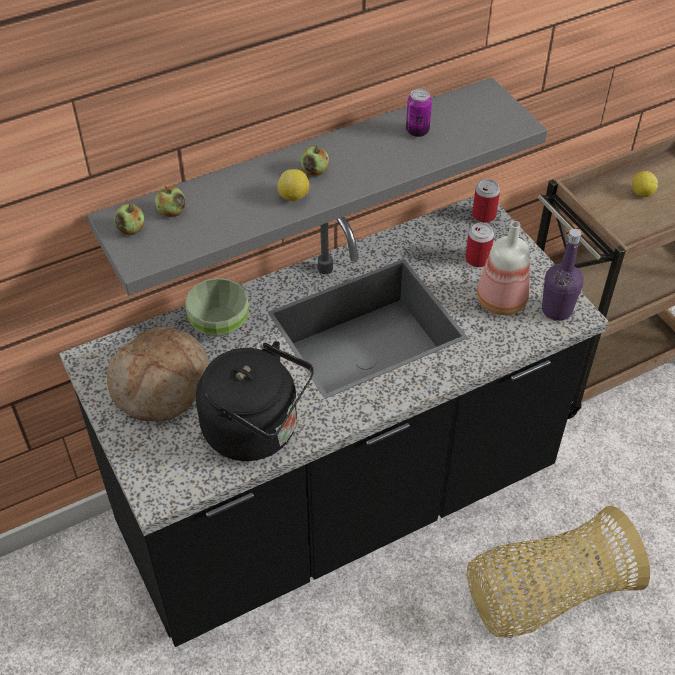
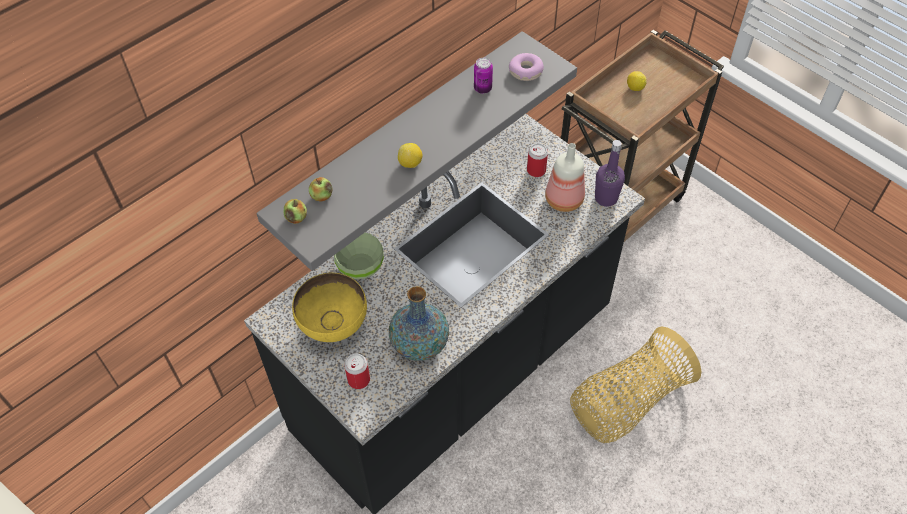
camera: 15 degrees left, 5 degrees up
(161, 385) = (334, 326): bread -> yellow bowl
(257, 430) = (420, 344): black kettle -> vase
(315, 171) = (418, 138): apple -> none
(479, 122) = (526, 71): none -> donut
(484, 215) = (529, 133): can -> can (359, 380)

